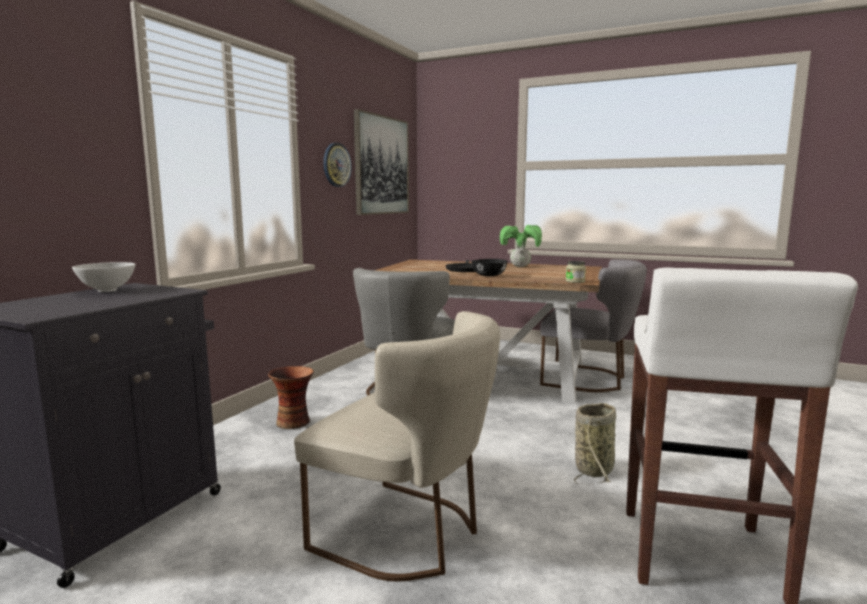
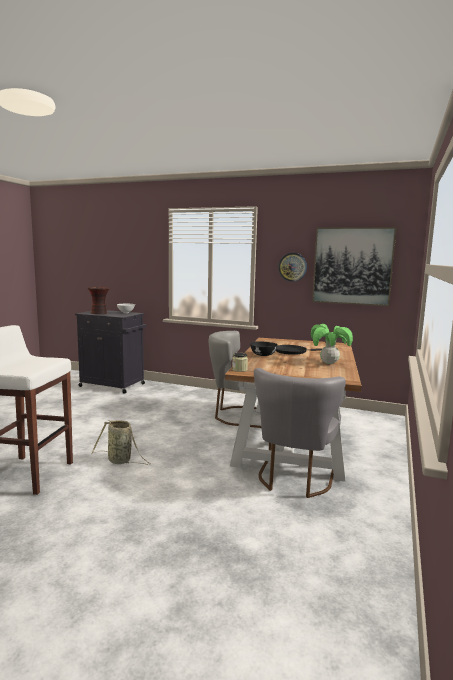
camera: 85 degrees right, 0 degrees up
(293, 422) = (191, 397): vase -> vase (99, 313)
(408, 534) = (81, 420): beige chair -> none

